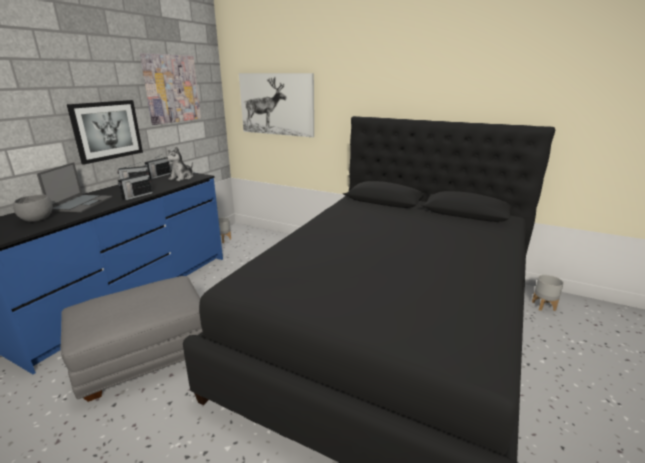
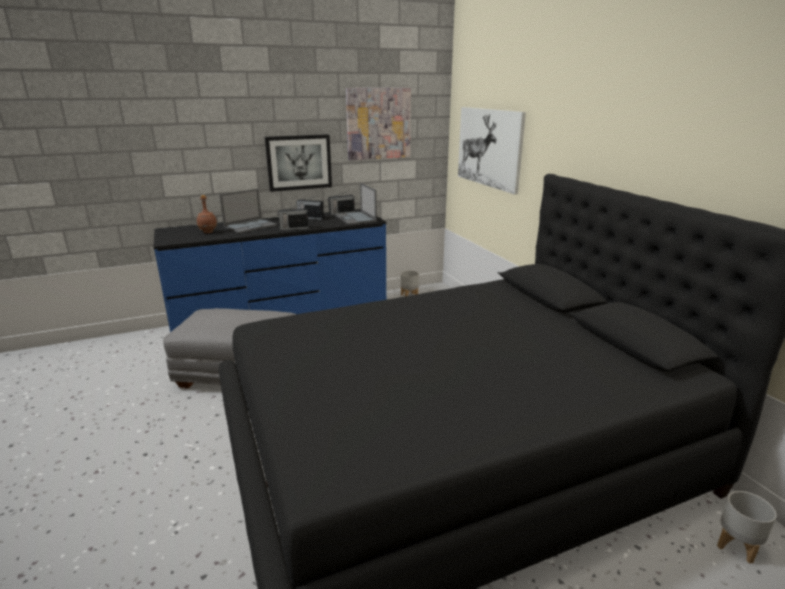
camera: 40 degrees right, 0 degrees up
(37, 219) = (208, 232): grey bowl -> brown bottle
(182, 178) = (355, 218): plush toy -> laptop

